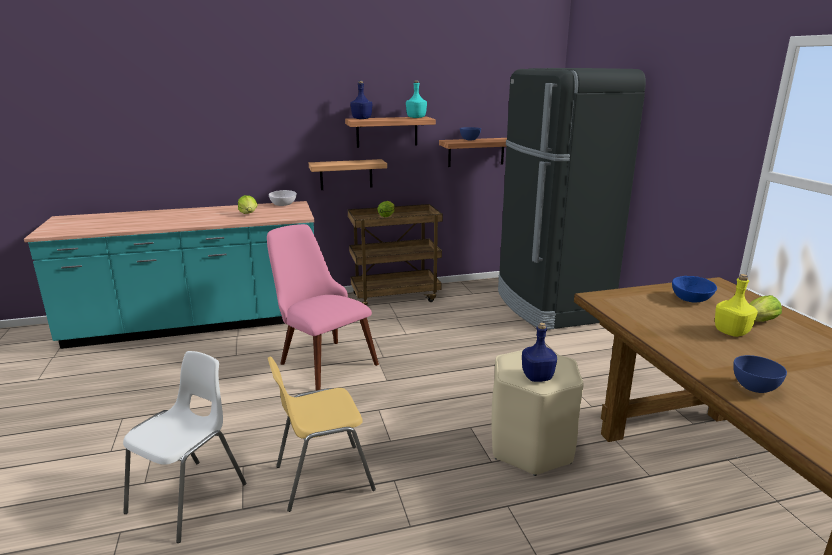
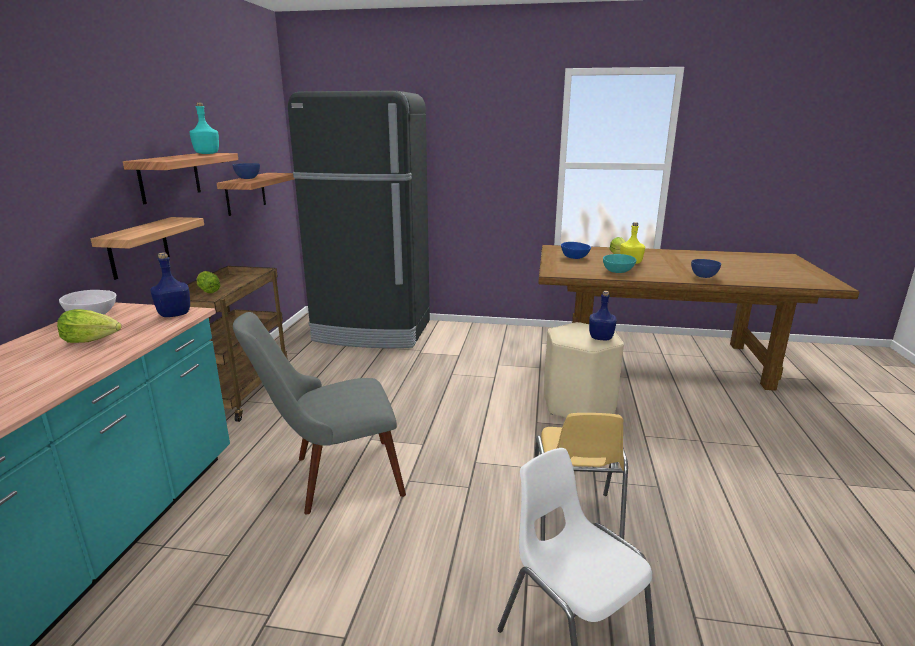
camera: 65 degrees left, 0 degrees up
(321, 360) = (332, 478): pink chair -> grey chair
(362, 119) = (155, 159): blue bottle -> blue bottle (174, 314)
(670, 328) = (617, 271): none -> turquoise bowl

